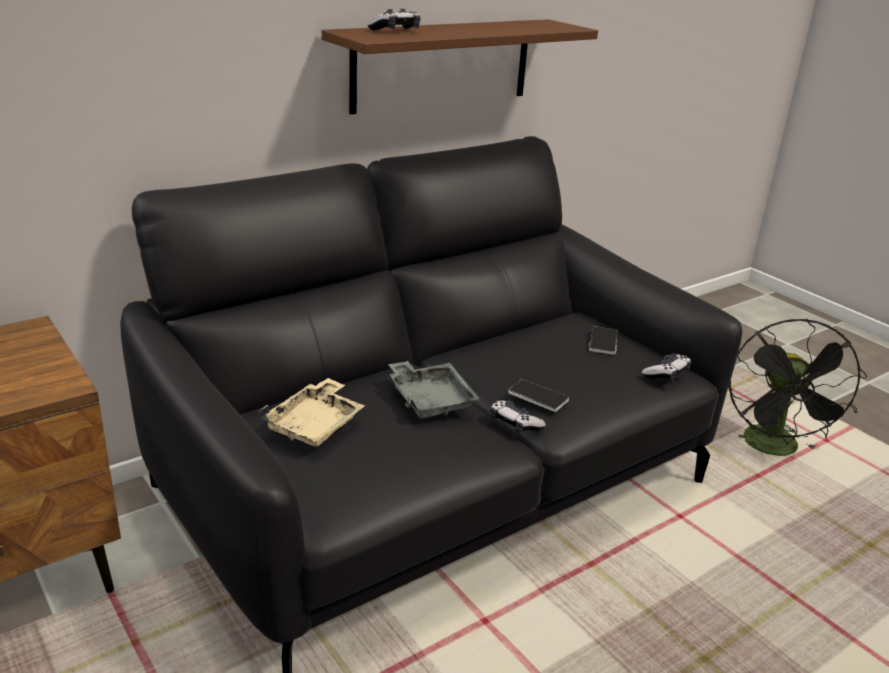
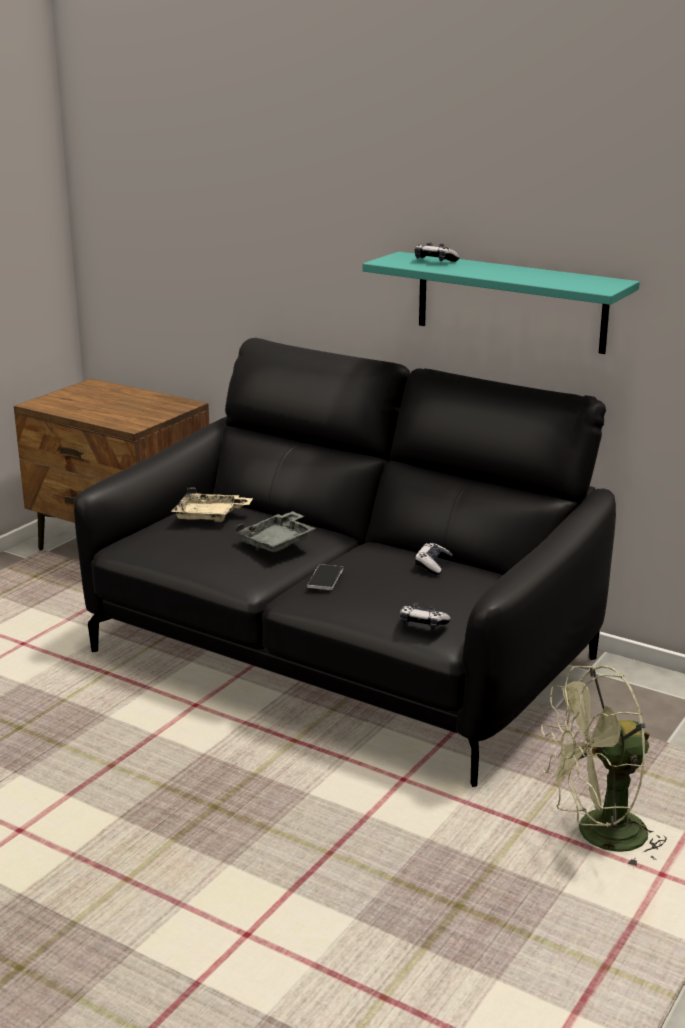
camera: 70 degrees right, 5 degrees down
(442, 64) = (510, 302): brown shelf -> turquoise shelf
(514, 424) = (283, 580): game controller -> game controller (433, 565)
(603, 342) = (454, 590): phone -> none
(775, 450) = (598, 837): black fan -> green fan

